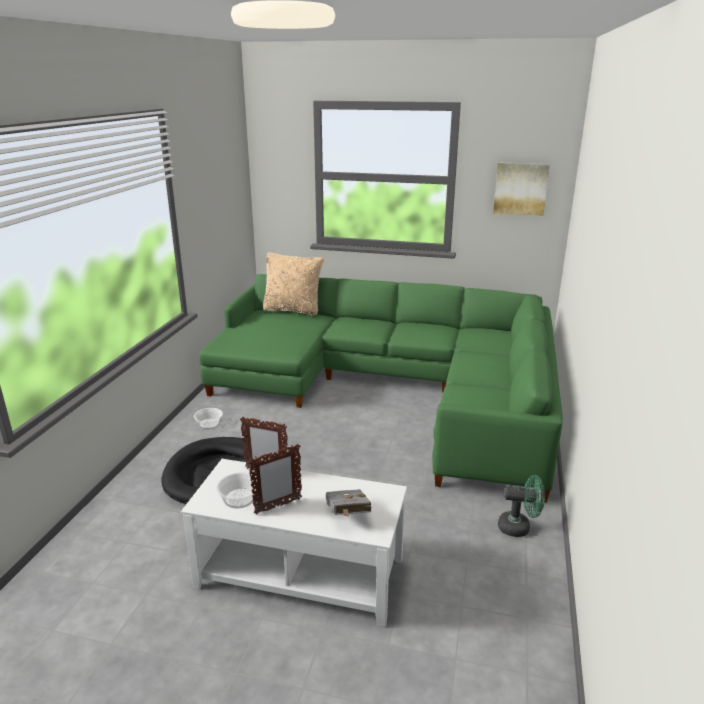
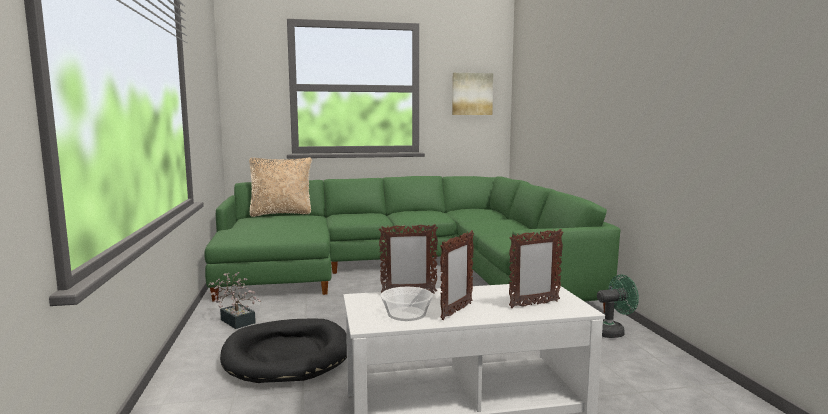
camera: 25 degrees left, 15 degrees down
(209, 424) = (236, 320): bowl -> potted plant
(347, 515) = (534, 304): grey book -> picture frame

